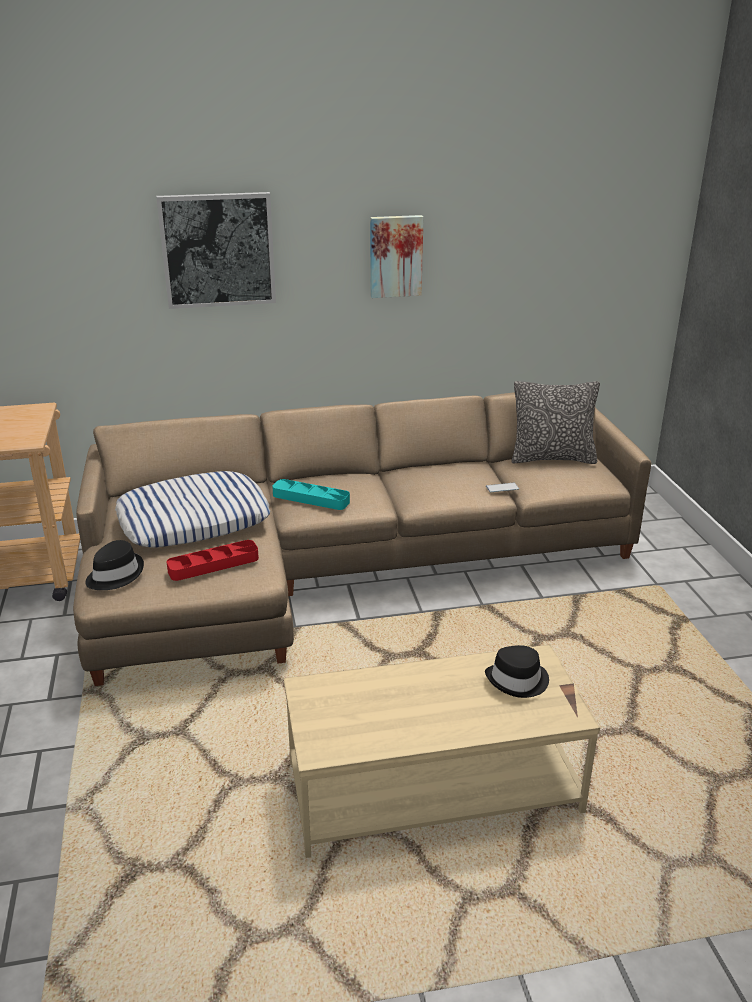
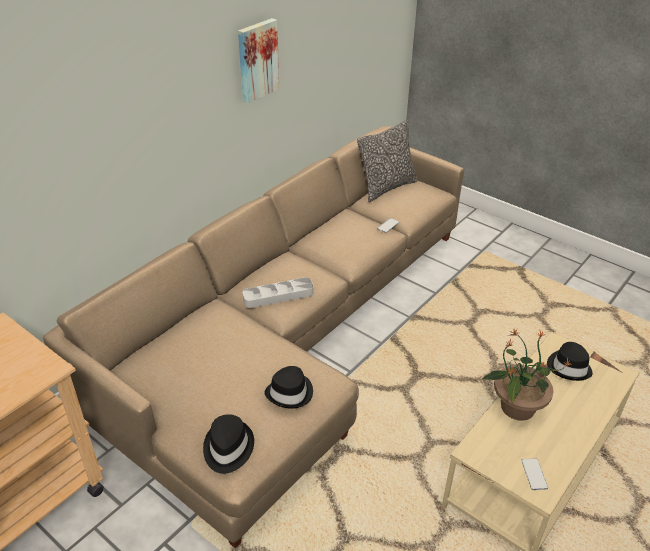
camera: 40 degrees left, 10 degrees up
(194, 519) = (216, 361): pillow -> none
(213, 564) = (290, 393): red tray -> black hat
(218, 250) = (125, 99): picture -> none
(311, 498) = (278, 296): turquoise tray -> grey tray
(334, 735) = (534, 474): none -> phone
(403, 680) = (516, 407): none -> potted plant

